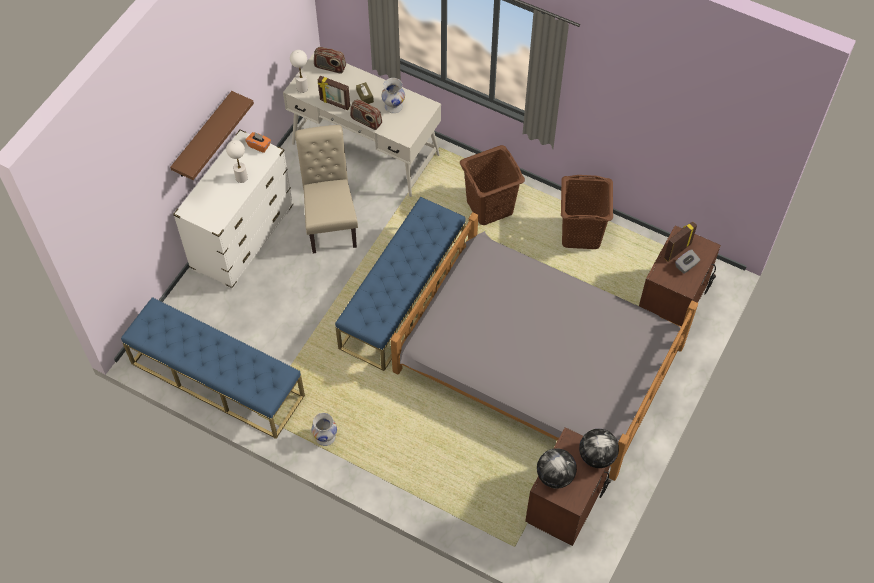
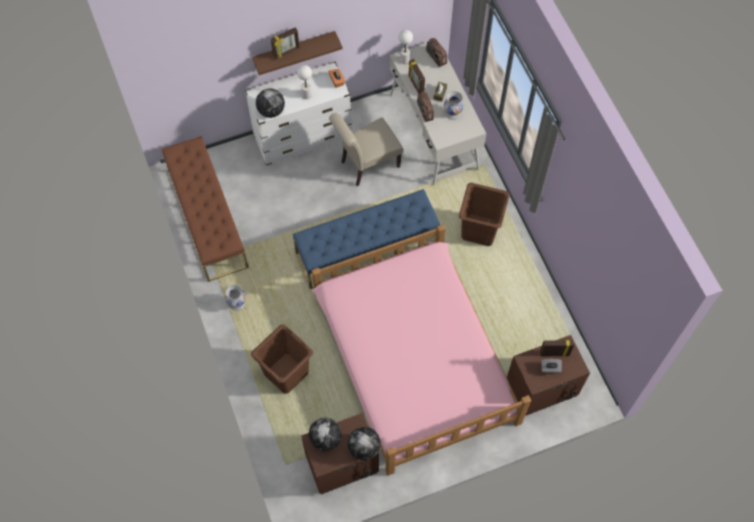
camera: 40 degrees right, 5 degrees up
(202, 140) = (286, 52): none -> picture frame
(217, 379) = (207, 218): blue bench -> brown bench
(219, 215) = (271, 111): none -> globe
(330, 221) = (366, 165): beige chair -> beige chair turned 150 degrees counterclockwise
(537, 358) = (414, 356): grey bed -> pink bed
(580, 233) = (524, 293): brown laundry basket -> brown laundry basket (285, 373)

